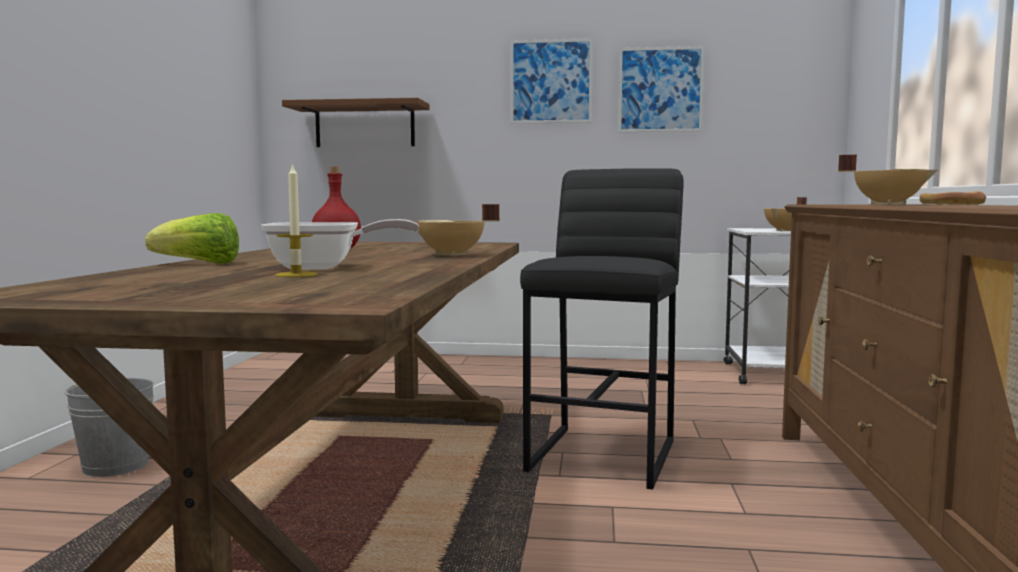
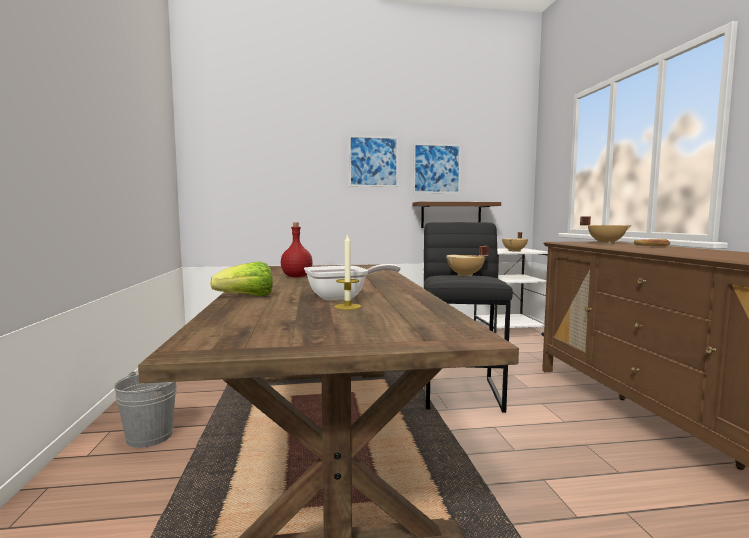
camera: 15 degrees left, 0 degrees up
(365, 125) = (254, 185): brown shelf -> brown shelf (451, 215)
(452, 255) = (384, 279): beige cooking pot -> beige cooking pot (466, 275)

